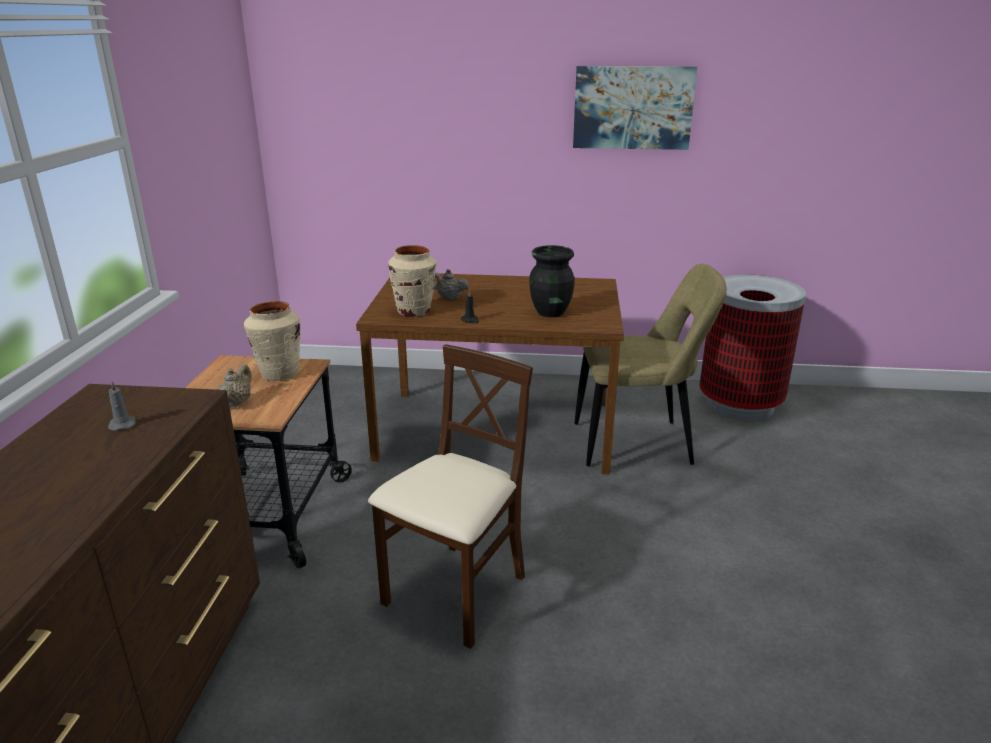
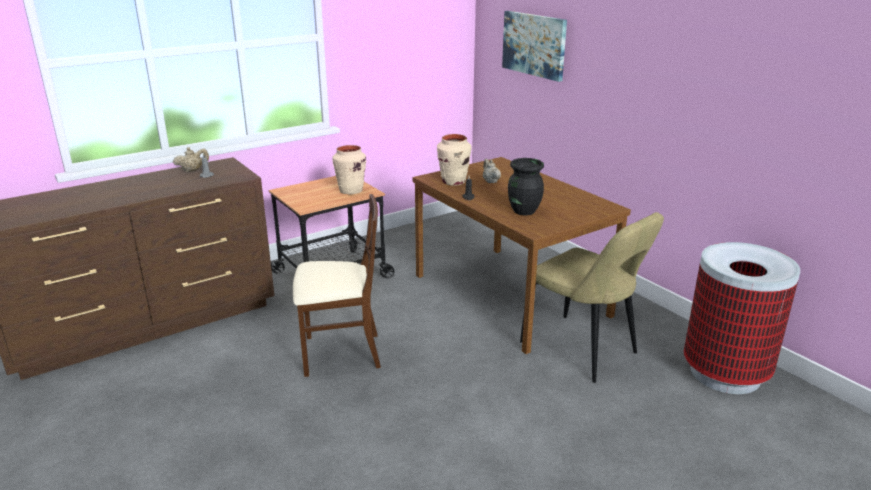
camera: 50 degrees right, 0 degrees up
(237, 403) = (309, 196): beige teapot -> beige teapot (192, 170)
(632, 107) = (697, 62): picture -> picture (534, 44)

